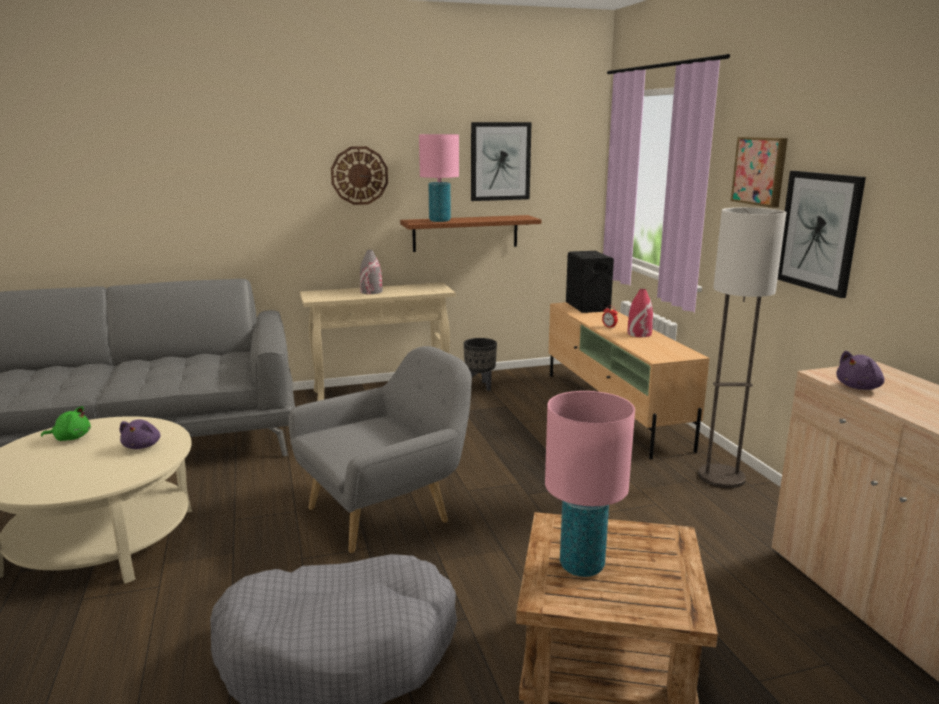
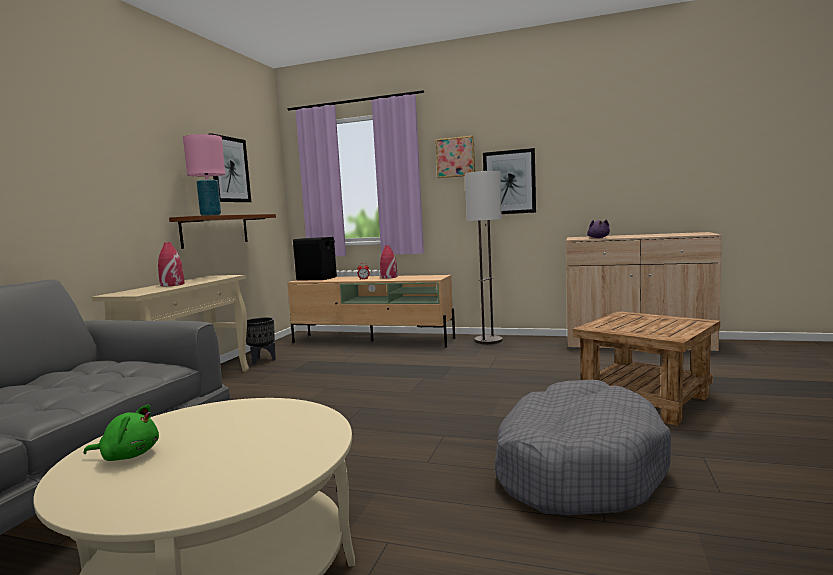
camera: 55 degrees left, 10 degrees down
(71, 438) = (128, 455): green plush toy -> green plush toy turned 60 degrees clockwise
(142, 446) = (249, 417): purple plush toy -> none
(359, 175) = (132, 171): wall clock -> none
(371, 291) = (172, 285): grey vase -> red vase
(385, 511) = (398, 420): grey armchair -> none
(581, 566) = (644, 328): pink table lamp -> none

